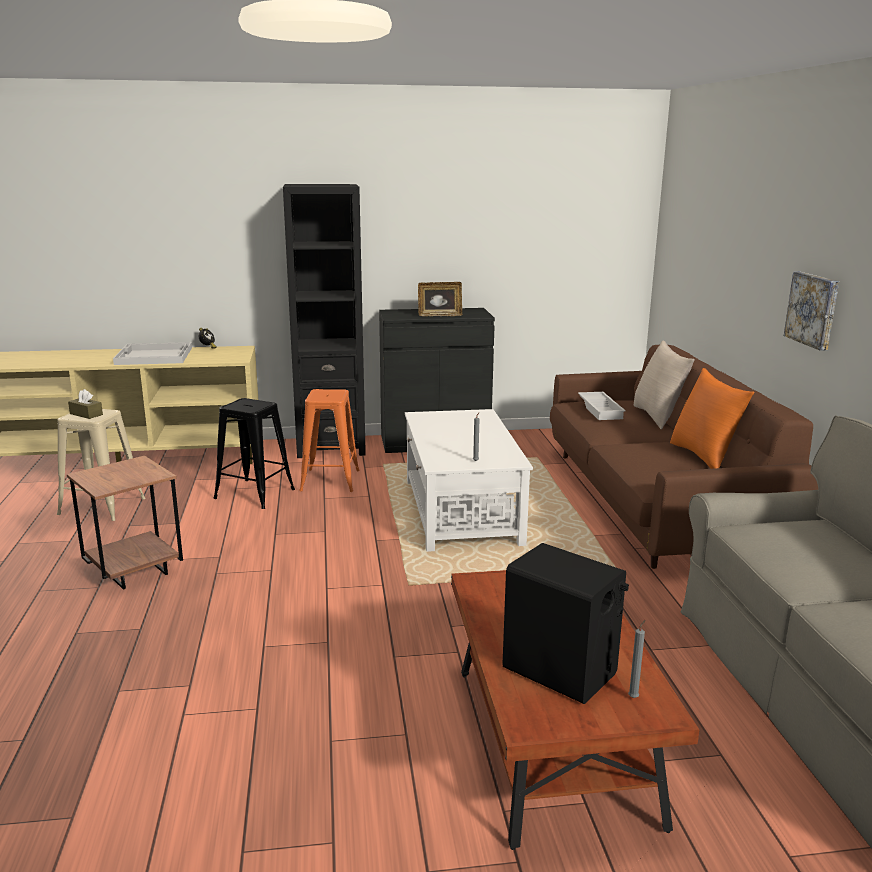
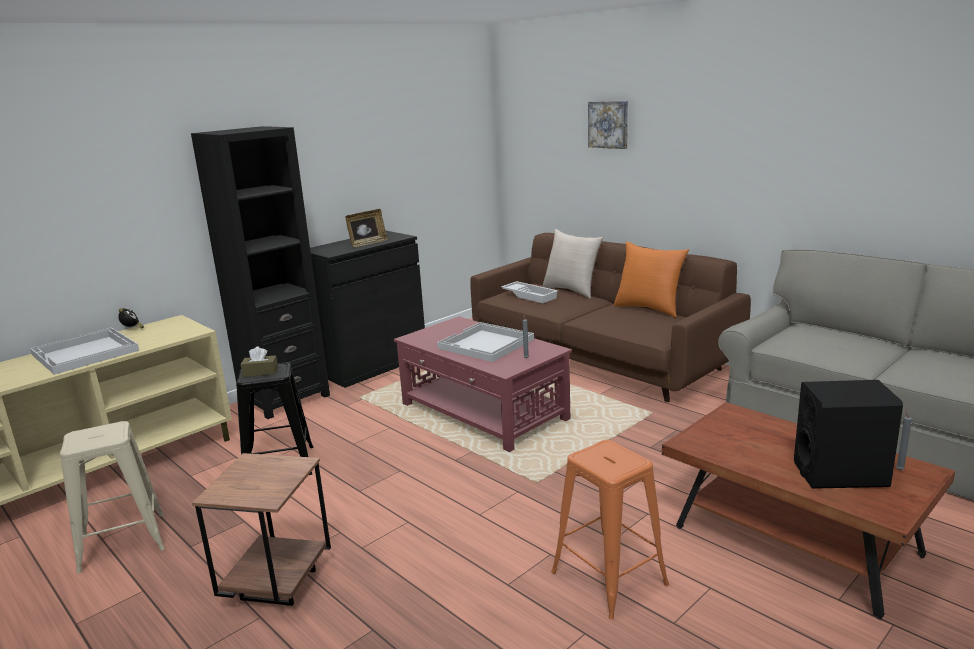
camera: 35 degrees left, 0 degrees up
(86, 414) = (91, 437): brown tissue box -> brown tissue box (260, 372)
(330, 480) = (333, 427): orange stool -> orange stool (608, 578)
(461, 511) = (484, 412): white coffee table -> red coffee table
(467, 439) = (486, 344): none -> white tray
(813, 310) = (714, 181): picture -> picture (609, 124)

